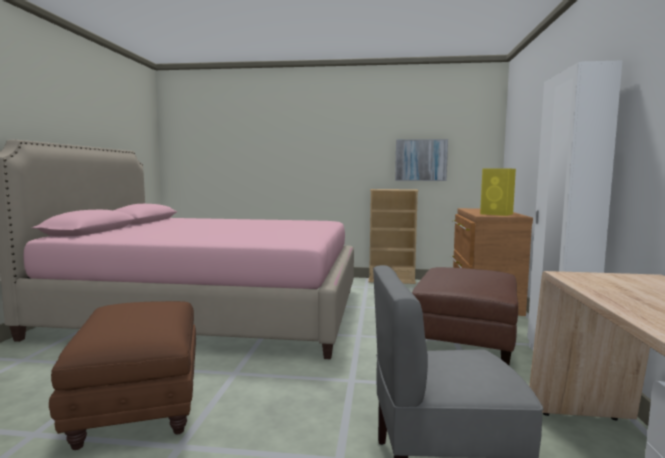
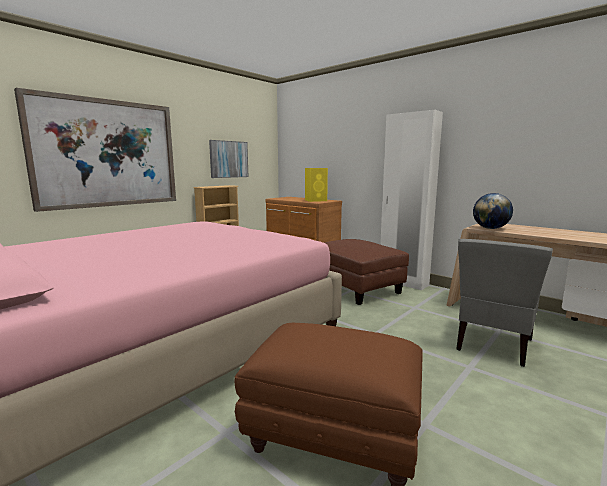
camera: 55 degrees left, 5 degrees up
(292, 157) = (106, 153): none -> picture
(584, 280) = (490, 228): none -> globe

